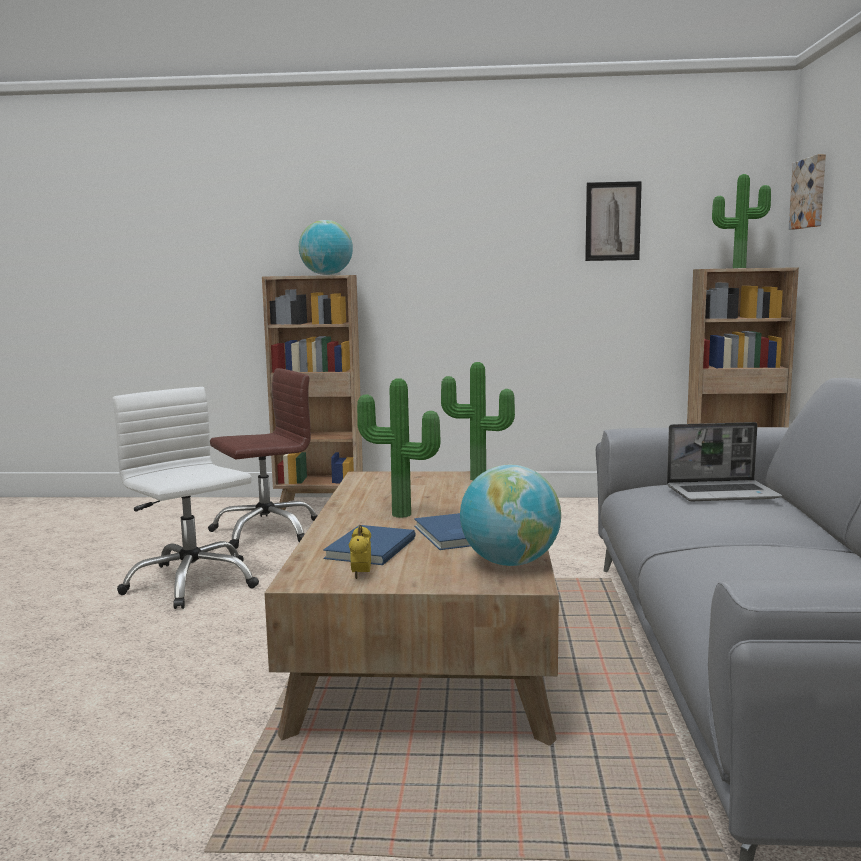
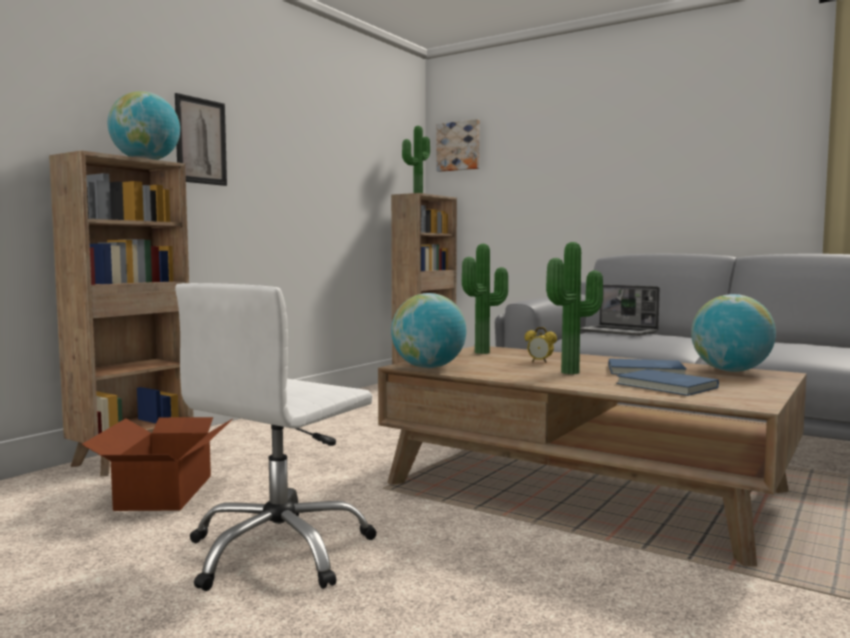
camera: 60 degrees left, 5 degrees down
(191, 583) = (280, 552): white office chair -> white office chair turned 45 degrees counterclockwise
(266, 531) = (167, 492): brown office chair -> cardboard box
(361, 575) = (742, 393): alarm clock -> alarm clock (540, 362)
(364, 480) = (429, 367): none -> globe
(612, 221) = (343, 147): picture -> picture (201, 141)
(723, 493) = (619, 332): laptop -> laptop turned 105 degrees clockwise

